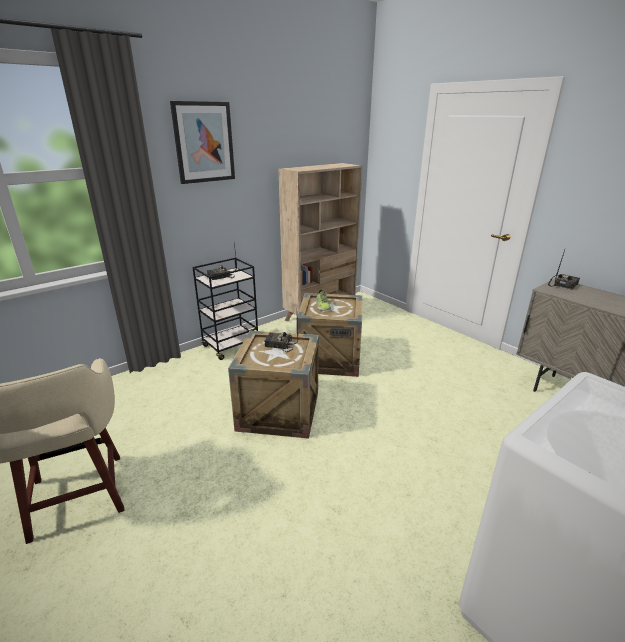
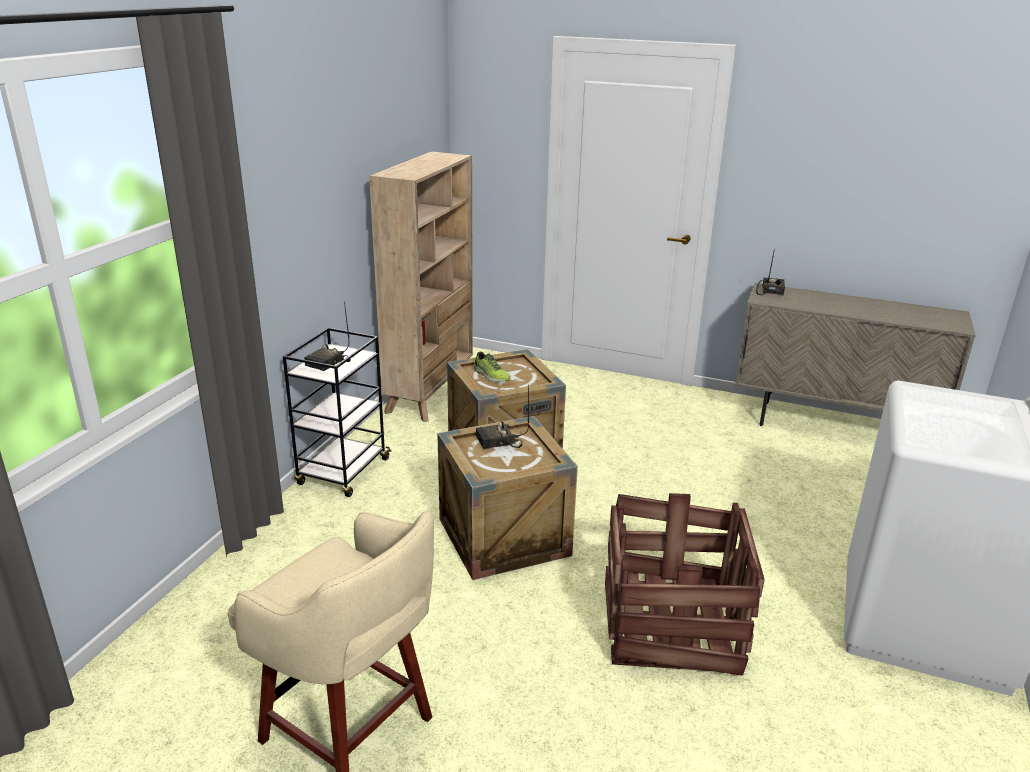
camera: 30 degrees left, 0 degrees up
(204, 142) = (285, 153): picture -> none
(329, 518) = (671, 626): none -> crate

